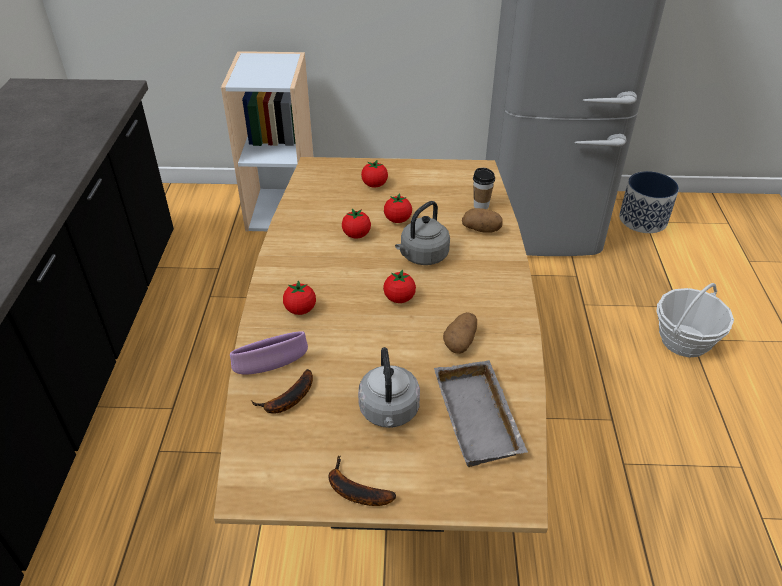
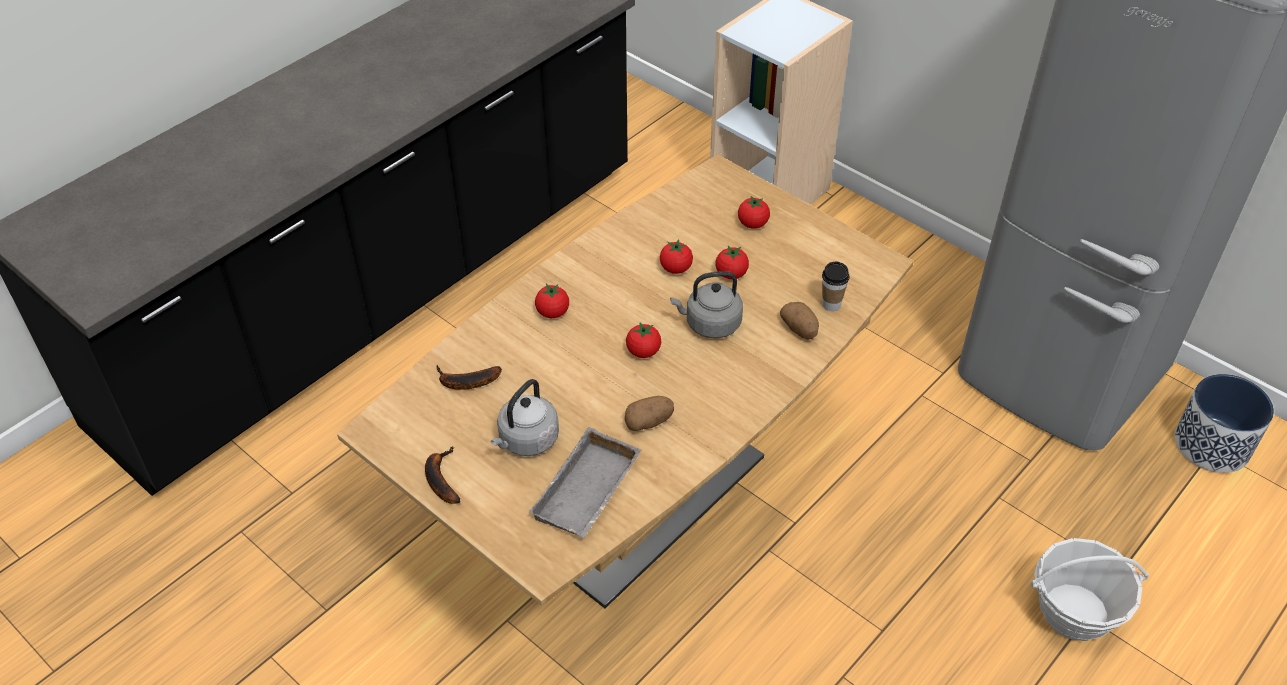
camera: 40 degrees right, 5 degrees up
(271, 366) = (481, 348): purple bowl -> none

